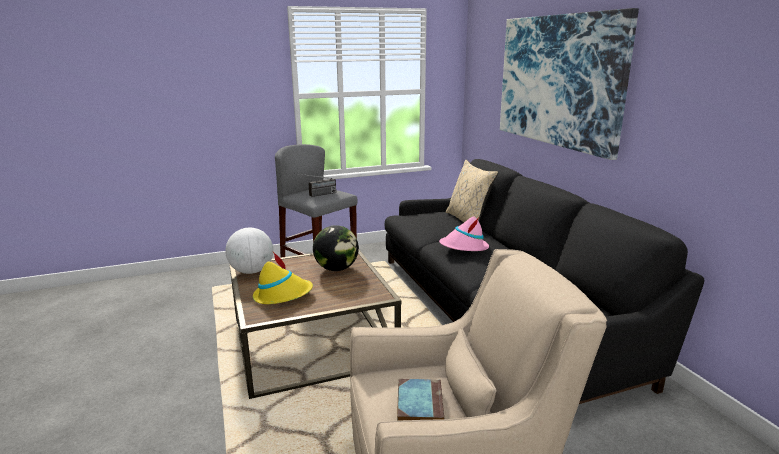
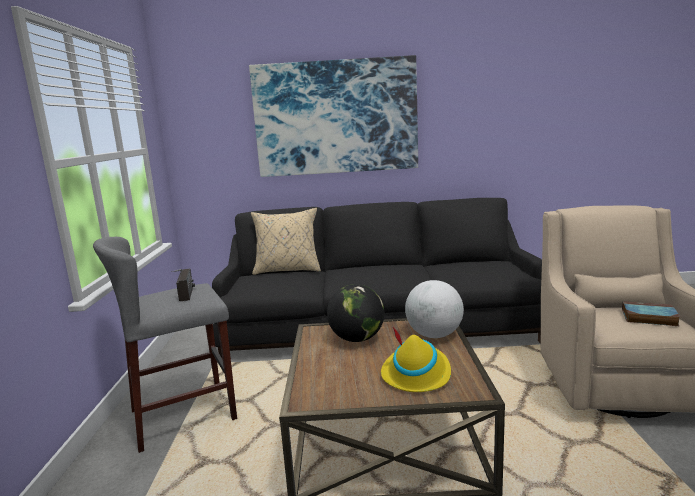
camera: 70 degrees left, 5 degrees down
(252, 271) = (325, 395): globe -> globe (434, 335)
(464, 247) = (364, 276): pink hat -> none

